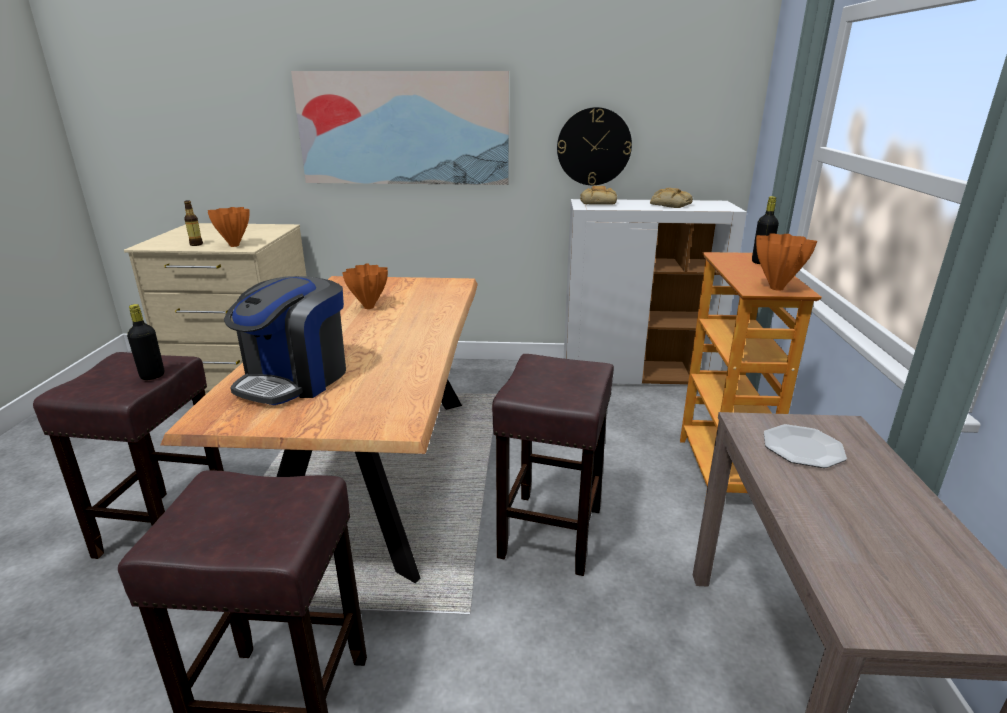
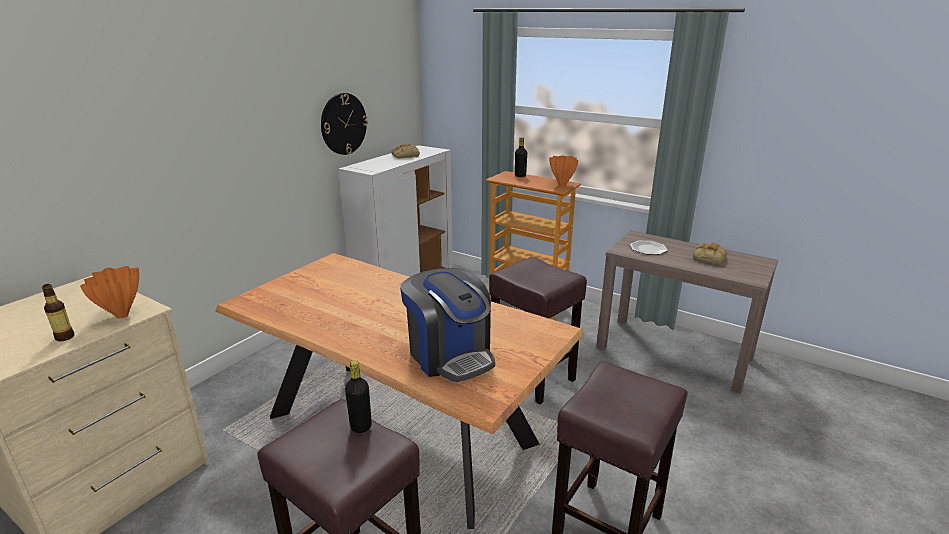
camera: 60 degrees left, 0 degrees up
(369, 307) = (337, 303): orange vase -> none
(403, 129) = (197, 137): picture -> none
(598, 202) = (365, 165): bread -> bread (708, 257)

